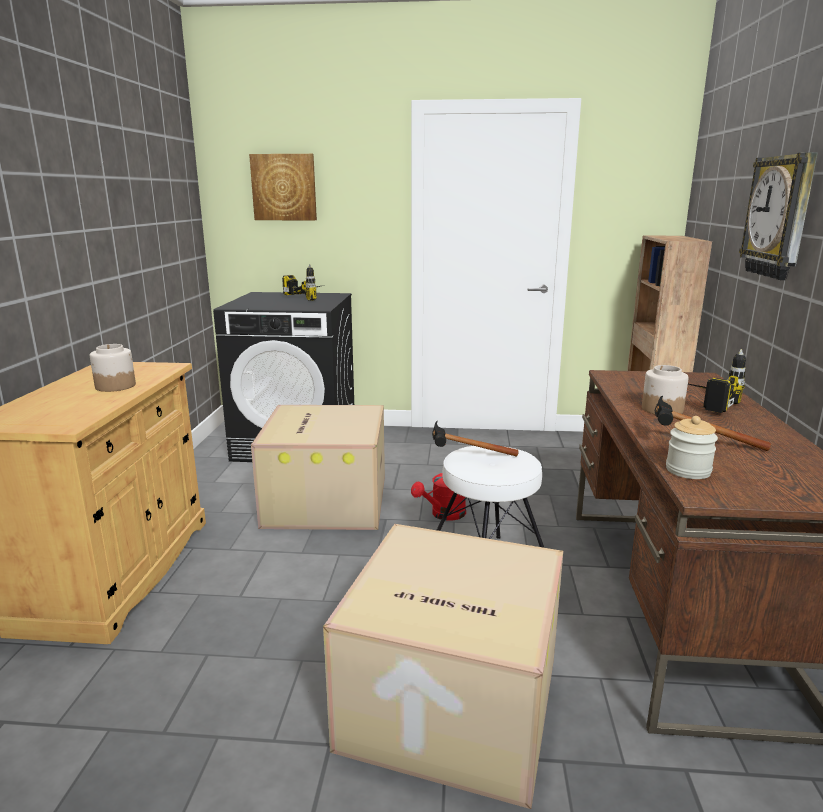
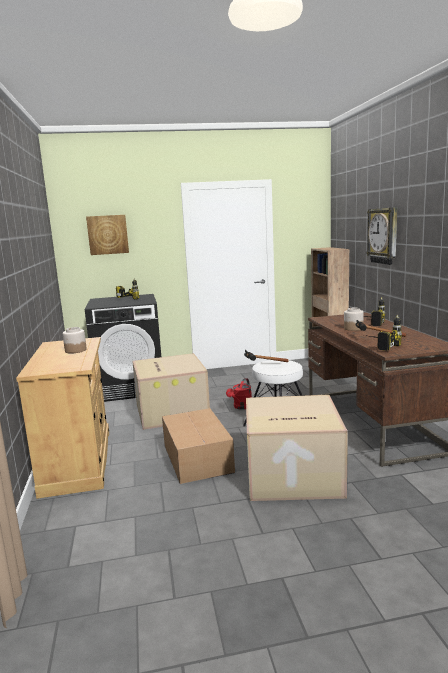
camera: 15 degrees left, 5 degrees down
(304, 612) = (197, 457): none -> cardboard box
(688, 471) = (378, 347): jar -> power drill

